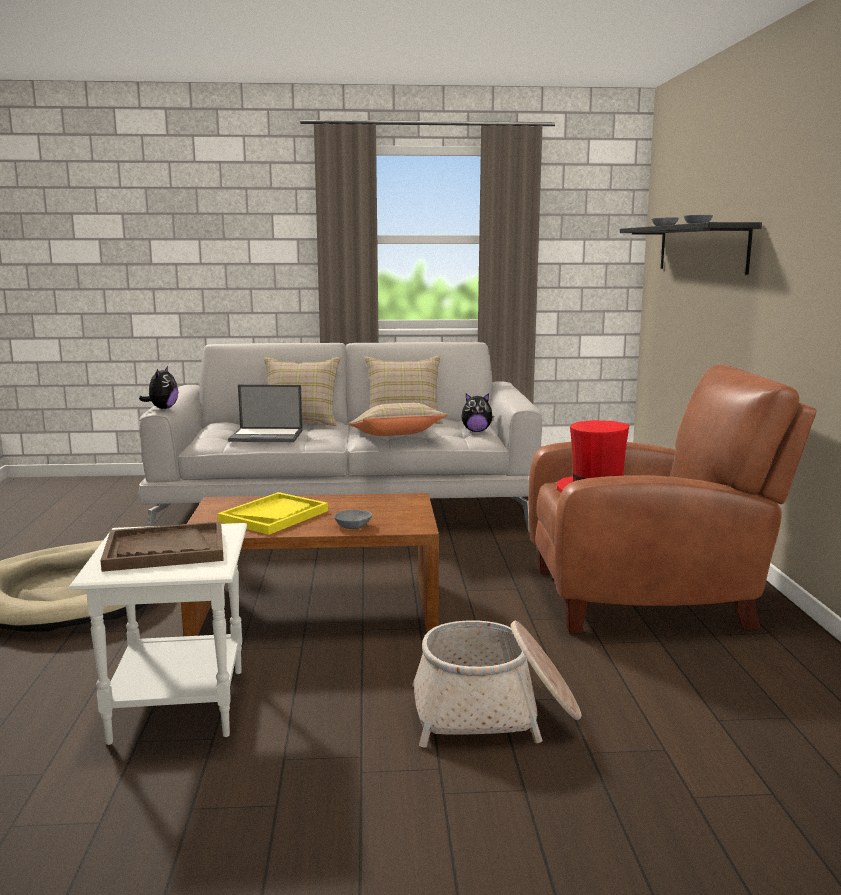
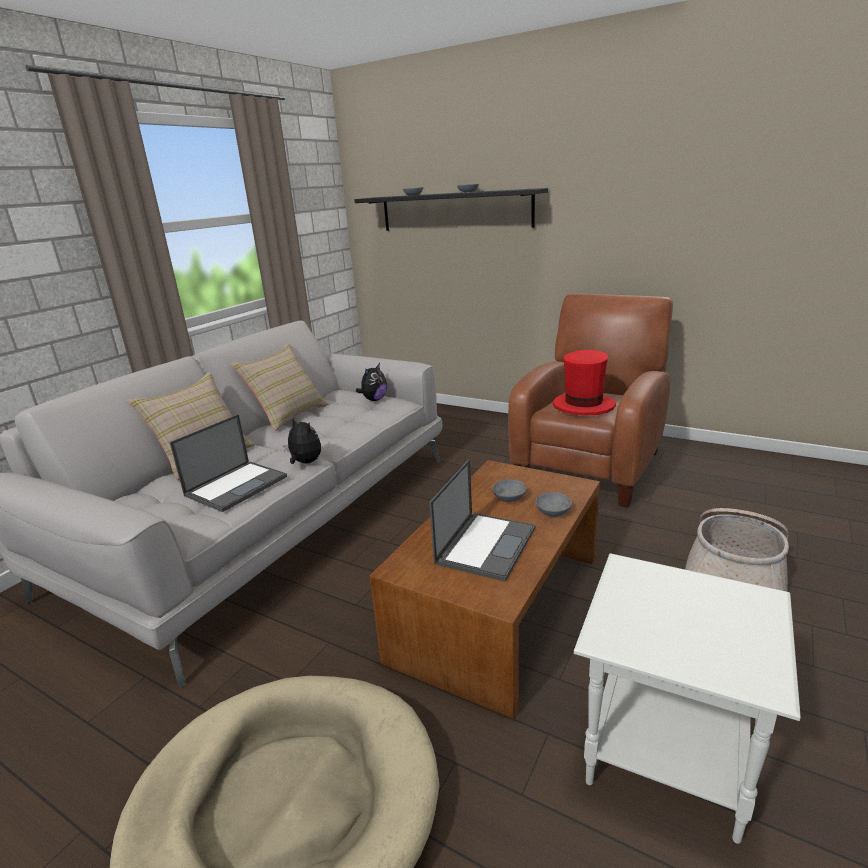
camera: 55 degrees left, 10 degrees up
(162, 408) = (130, 513): plush toy -> plush toy (305, 462)
(165, 550) = (690, 619): brown tray -> none
(274, 516) = (486, 544): yellow tray -> laptop
(362, 509) = (508, 496): none -> grey bowl
(396, 437) = (341, 430): beige pillow -> none

